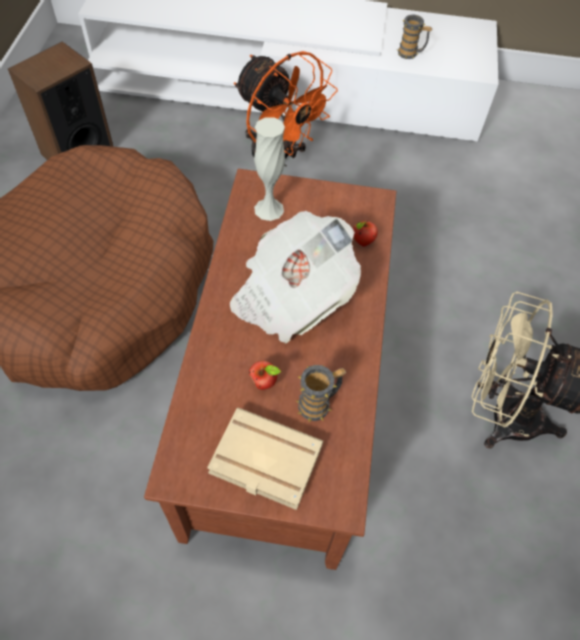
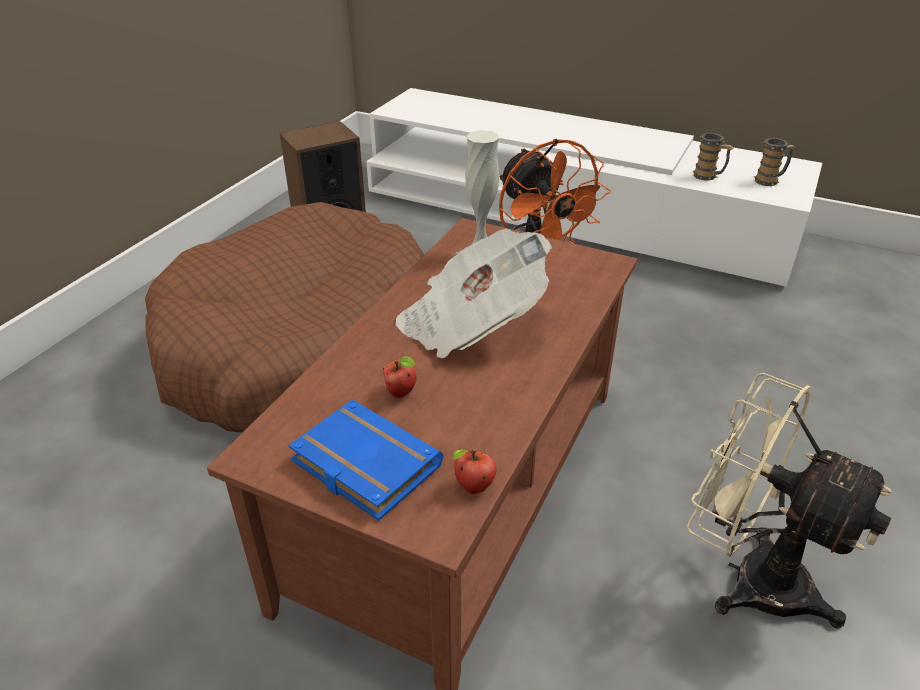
camera: 20 degrees right, 20 degrees down
(262, 462) = (361, 465): beige book -> blue book
(318, 403) = (458, 425): mug -> mug (769, 181)
(362, 242) = (577, 294): apple -> apple (473, 488)

